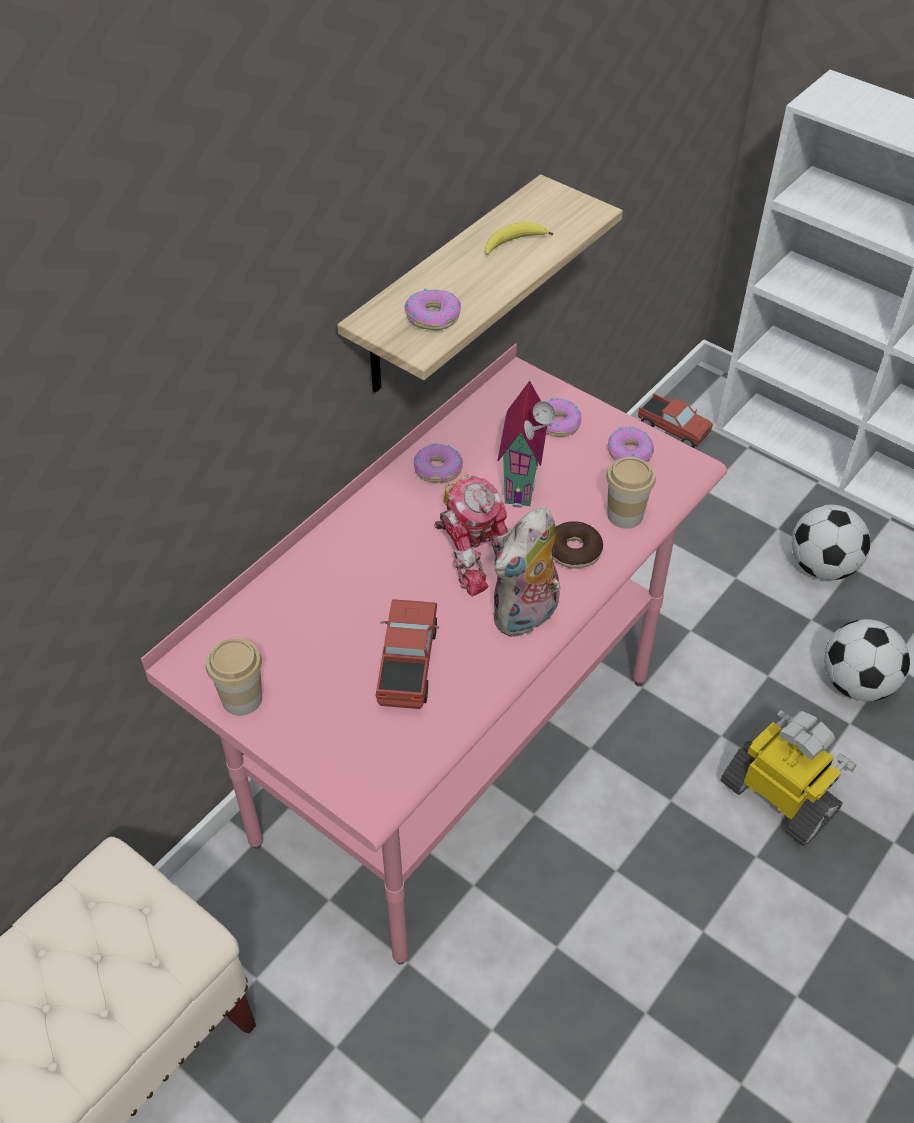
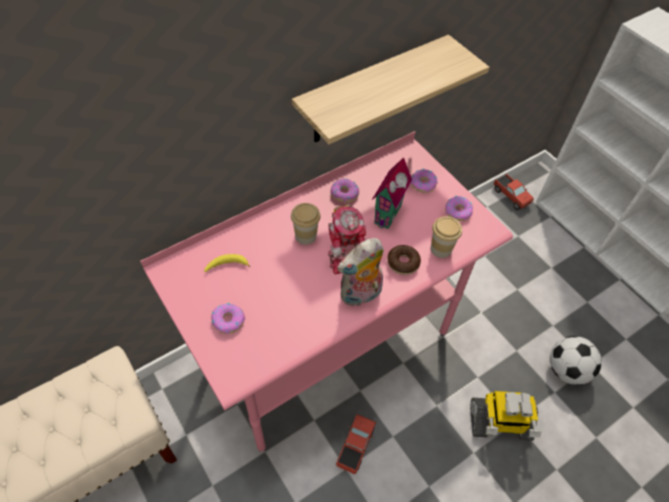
camera: 15 degrees right, 5 degrees up
(242, 698) = (186, 298): cup -> cup (305, 236)
(408, 666) = (282, 305): toy truck -> toy truck (355, 446)
(433, 316) = (348, 106): donut -> donut (228, 320)
(513, 243) = (414, 73): banana -> banana (227, 265)
(780, 797) = (499, 423): toy robot -> toy robot turned 120 degrees clockwise
(822, 566) = (570, 296): football -> none

